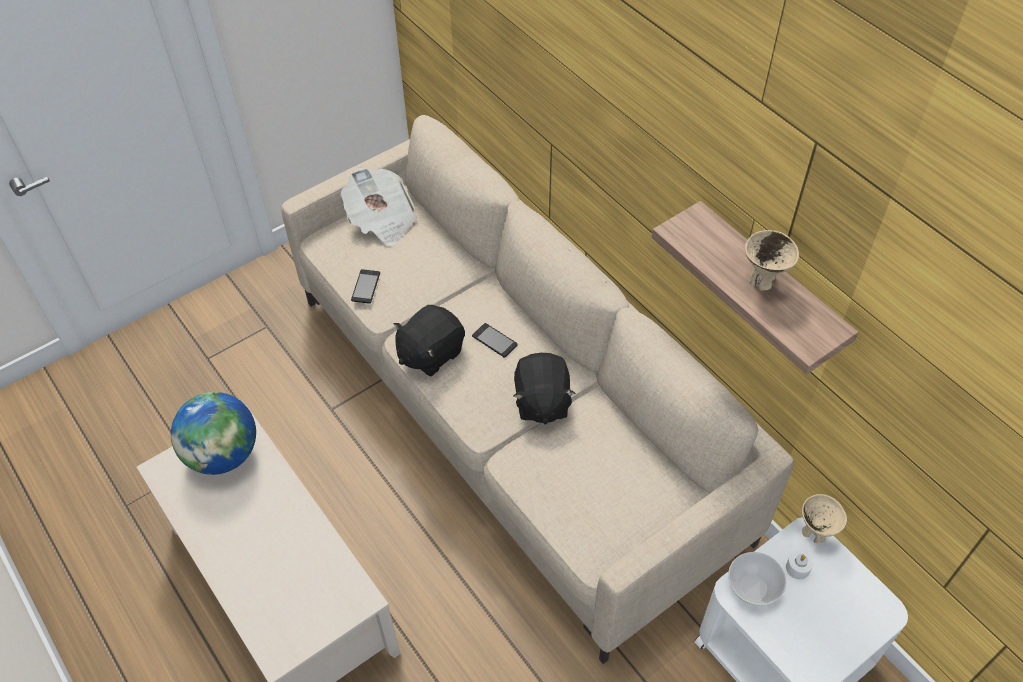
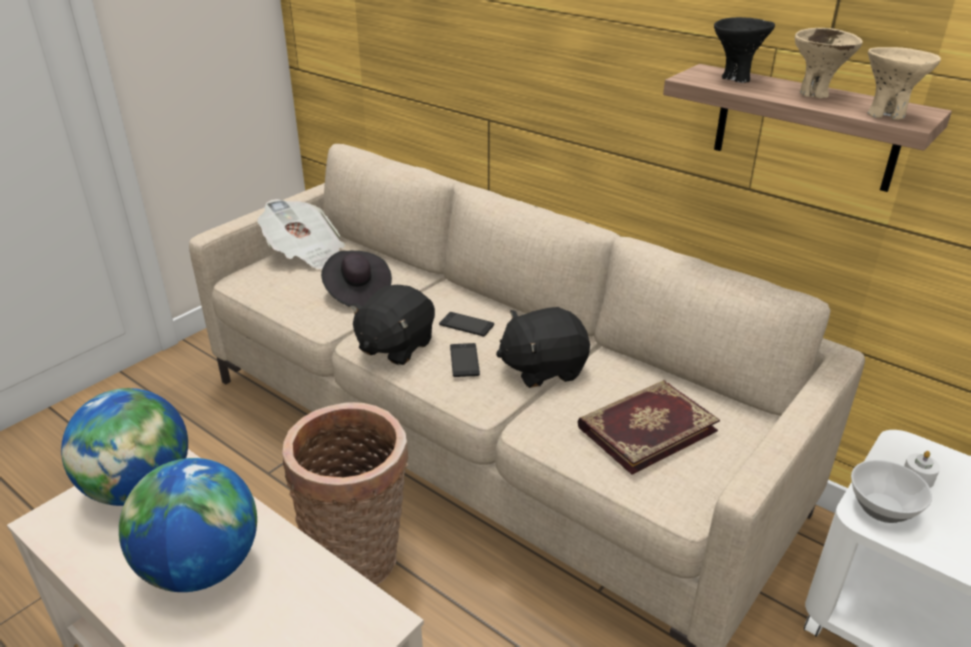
camera: 15 degrees left, 20 degrees down
(256, 531) = (202, 568): none -> globe
(365, 286) = (301, 303): phone -> phone (464, 360)
(385, 505) = (359, 559): none -> basket
(415, 280) = (357, 293): none -> black hat
(541, 402) = (543, 368): black plush toy -> black plush toy turned 90 degrees clockwise
(595, 483) = (645, 428): none -> book
(713, 238) = (736, 78): none -> black bowl
(814, 533) = (910, 442): beige bowl -> beige bowl (886, 115)

